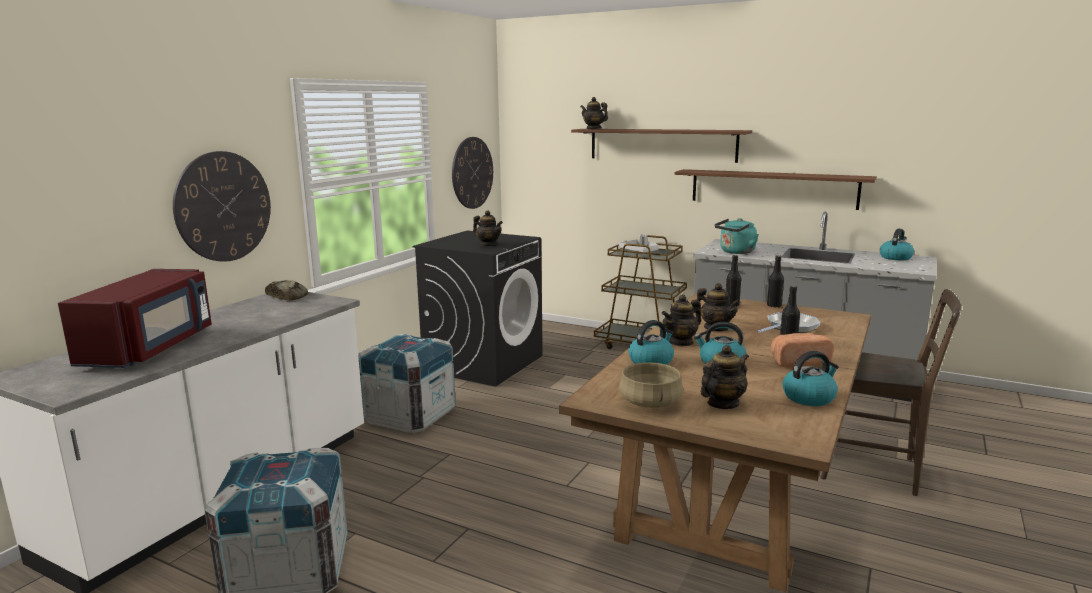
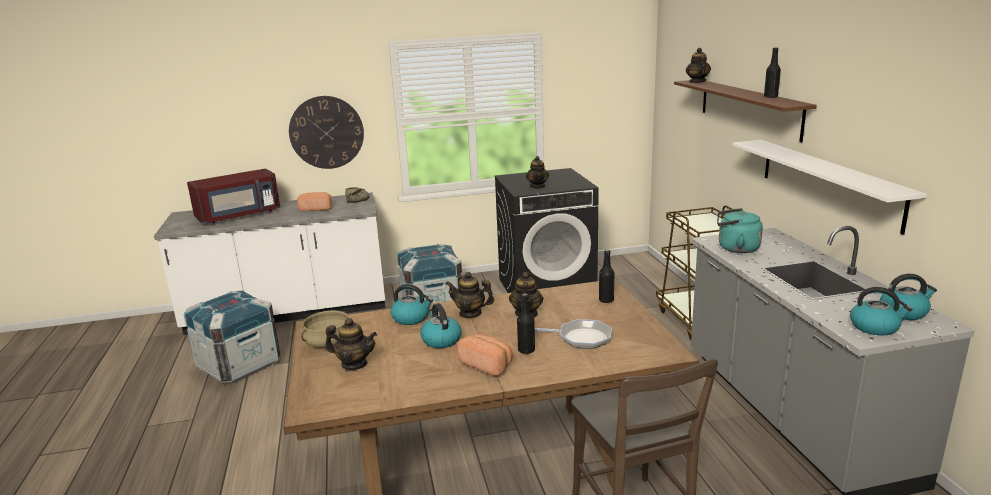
camera: 50 degrees right, 5 degrees up
(262, 315) = (316, 208): none -> bread
(472, 173) = (605, 113): wall clock -> none
(639, 251) = (704, 221): grey tray -> none
(772, 188) = (828, 182): brown shelf -> white shelf
(774, 306) = (638, 315): black bottle -> black bottle (770, 97)
(809, 397) = (406, 389): kettle -> kettle (875, 327)

